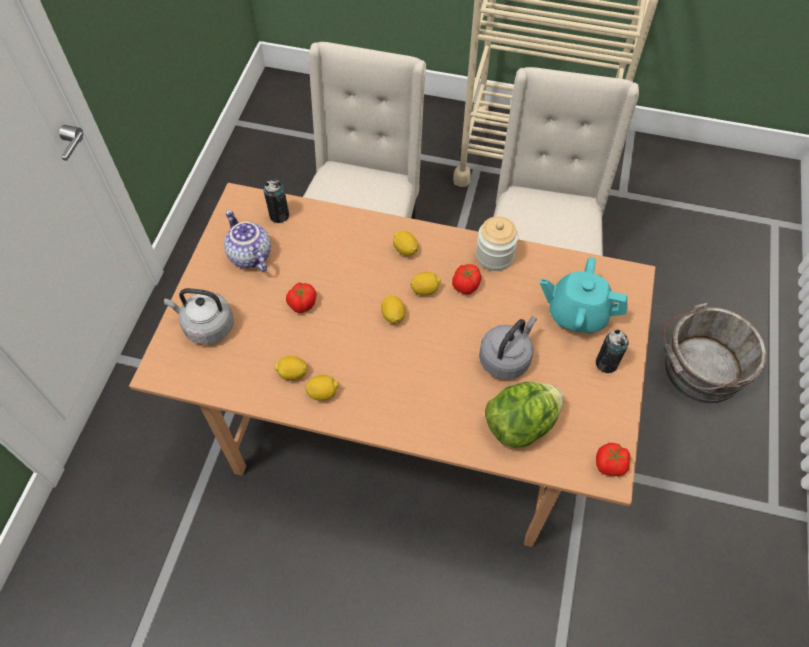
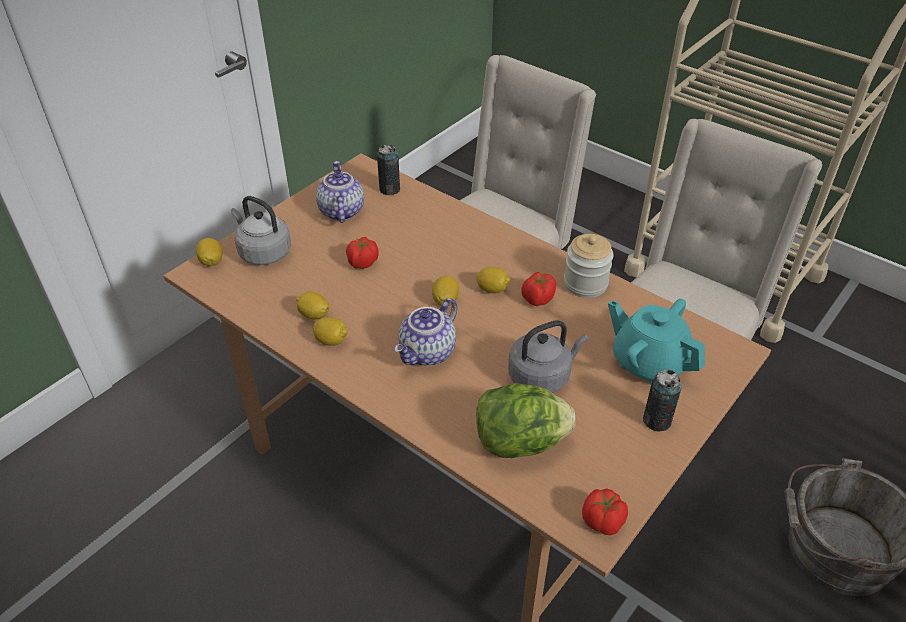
camera: 25 degrees right, 15 degrees down
(405, 250) = (494, 251): lemon -> lemon (211, 261)
(408, 372) = (428, 353): none -> teapot

